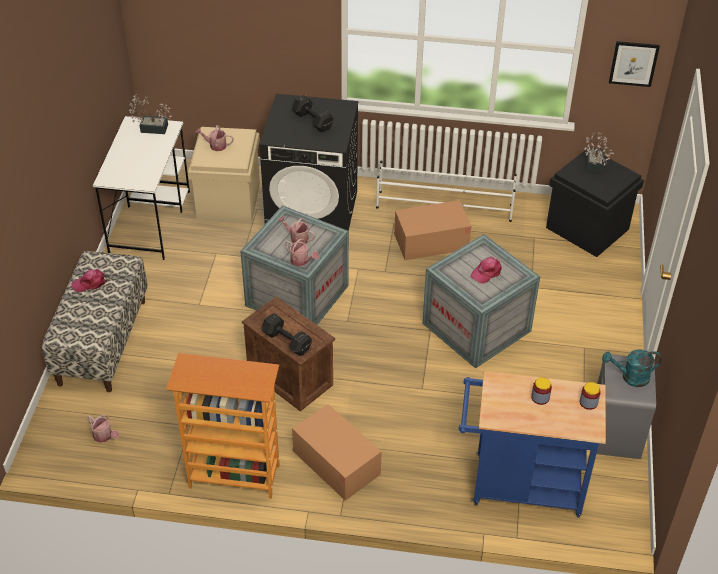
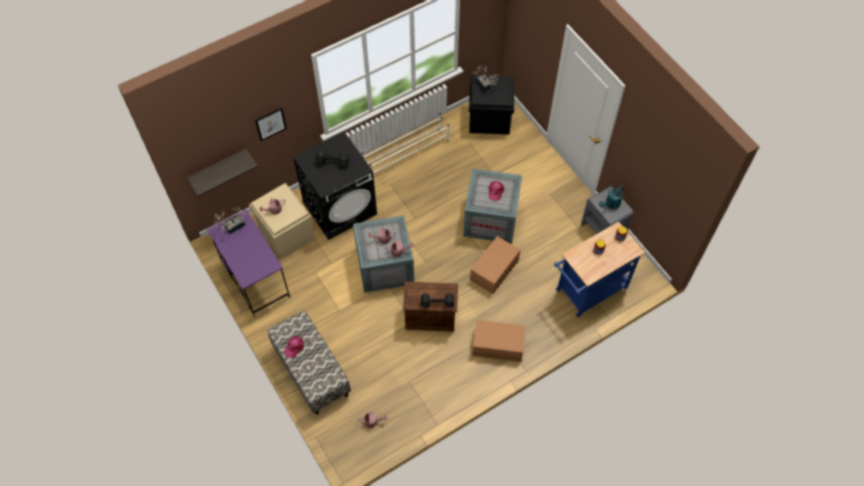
camera: 40 degrees left, 15 degrees up
(150, 221) = (255, 278): white desk -> purple desk
(183, 56) = (218, 168): none -> shelf
(234, 477) = (458, 391): bookcase -> none
(431, 241) = (420, 182): cardboard box -> cardboard box (494, 270)
(633, 63) = (488, 19): picture -> picture (270, 123)

